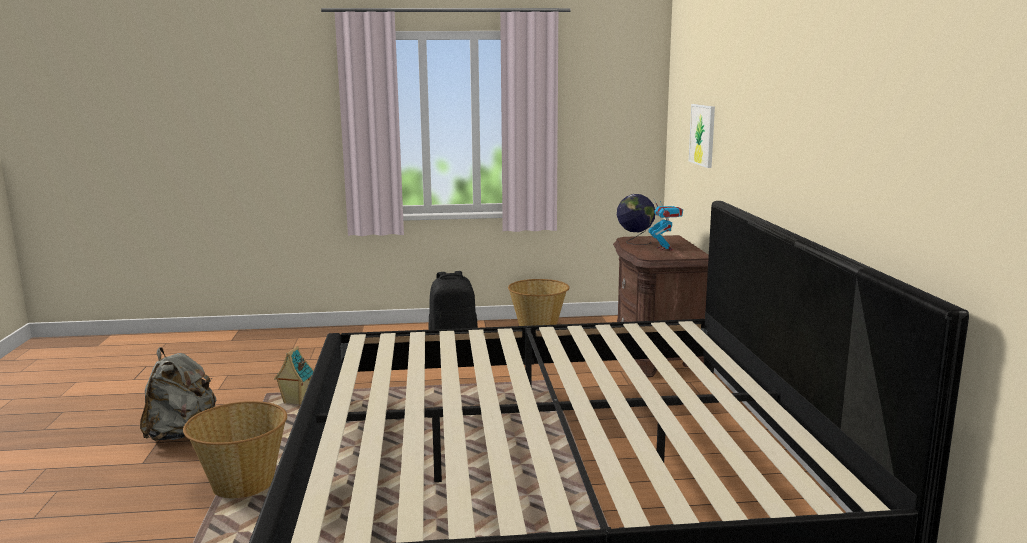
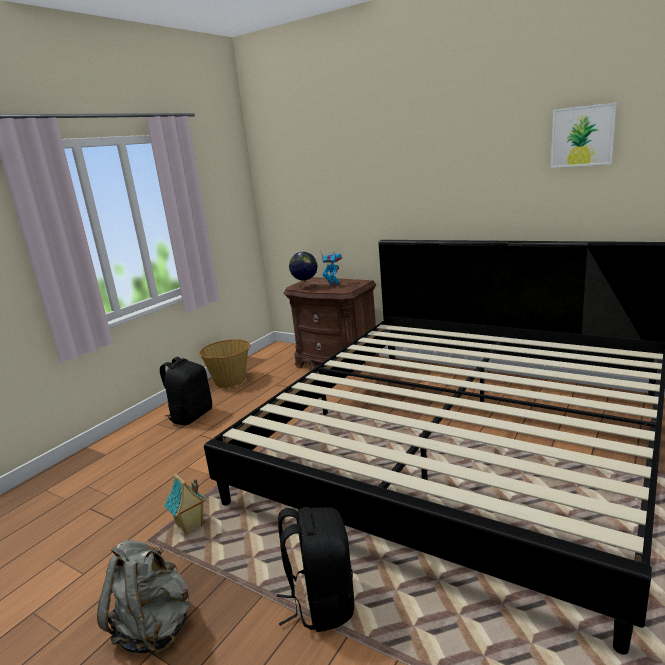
camera: 50 degrees left, 5 degrees up
(242, 484) = (321, 603): basket -> black backpack
(703, 135) = (326, 201): picture -> picture (582, 136)

